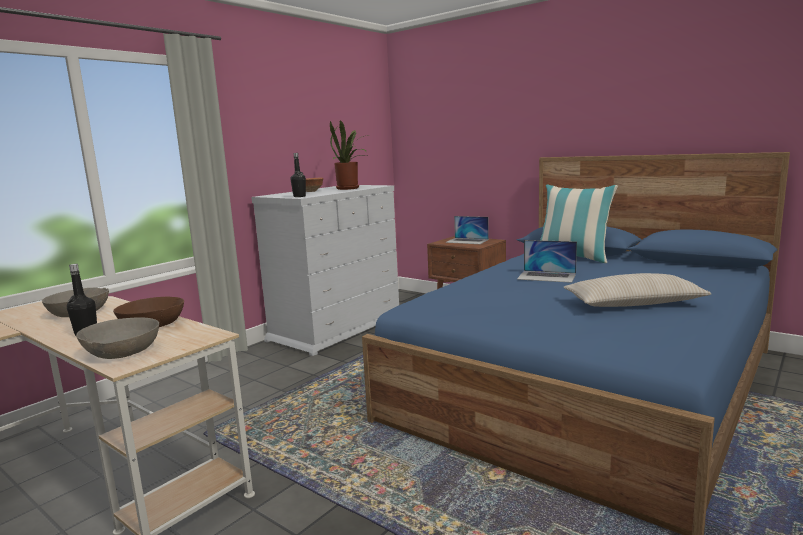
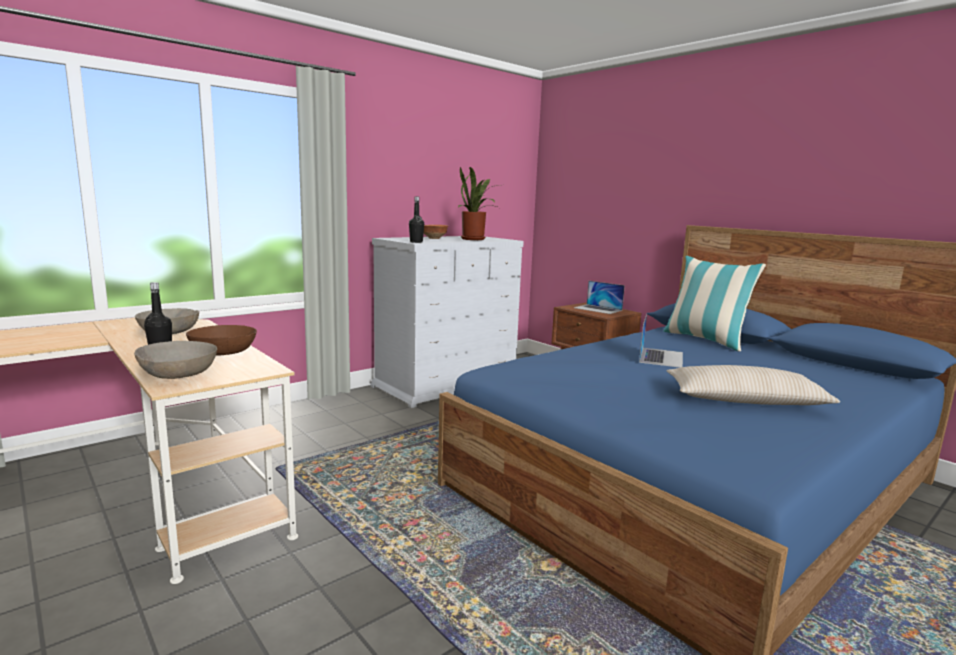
camera: 10 degrees right, 0 degrees up
(547, 276) = (661, 357): laptop -> laptop turned 105 degrees counterclockwise

